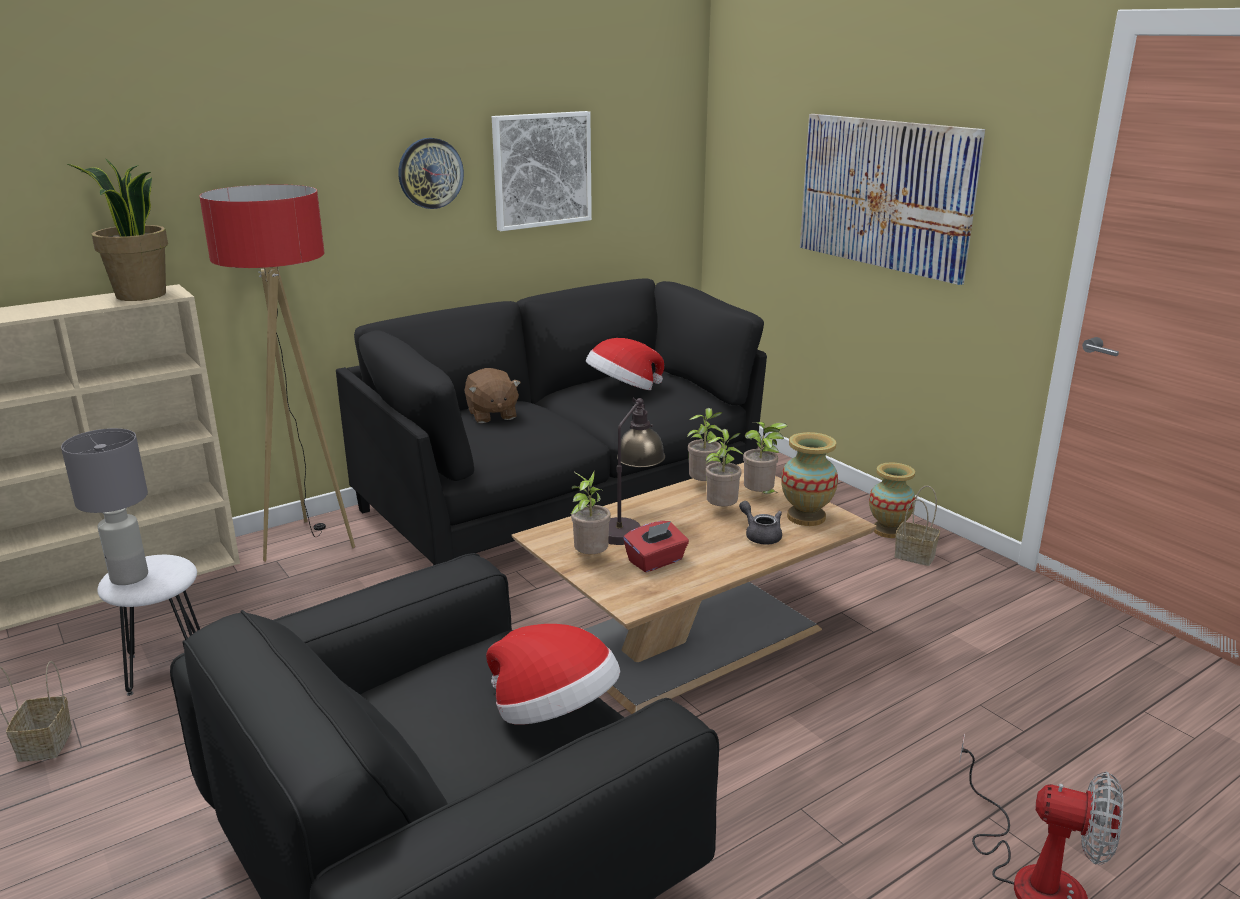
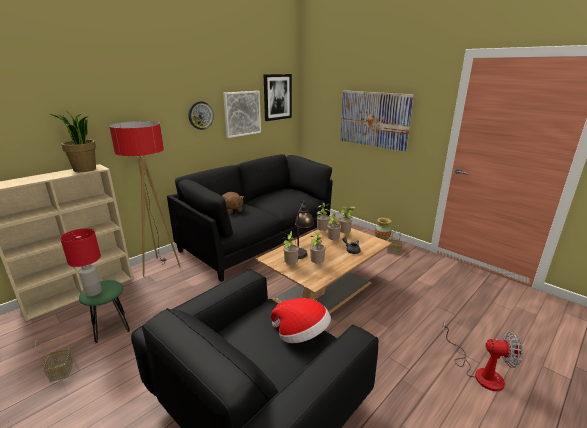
camera: 10 degrees left, 0 degrees up
(129, 577) = (93, 292): grey table lamp -> red table lamp
(166, 666) = (111, 327): white stool -> green stool
(623, 390) = (280, 197): hat -> none
(642, 128) = (277, 97): none -> picture
(656, 561) = (316, 264): red tissue box -> potted plant
(805, 517) = (365, 241): vase -> none

